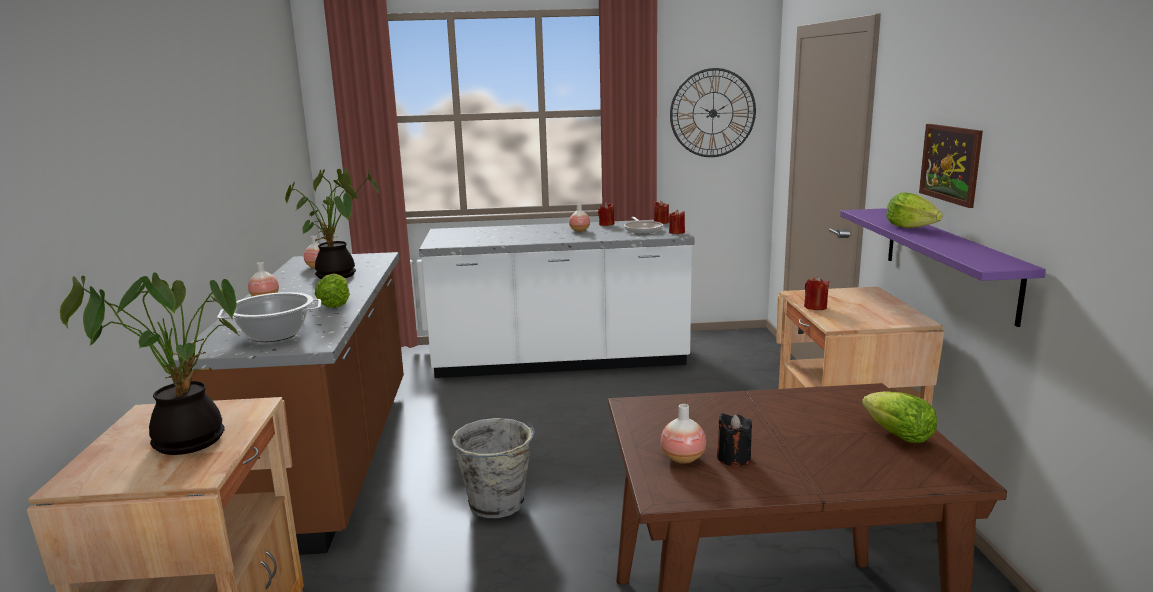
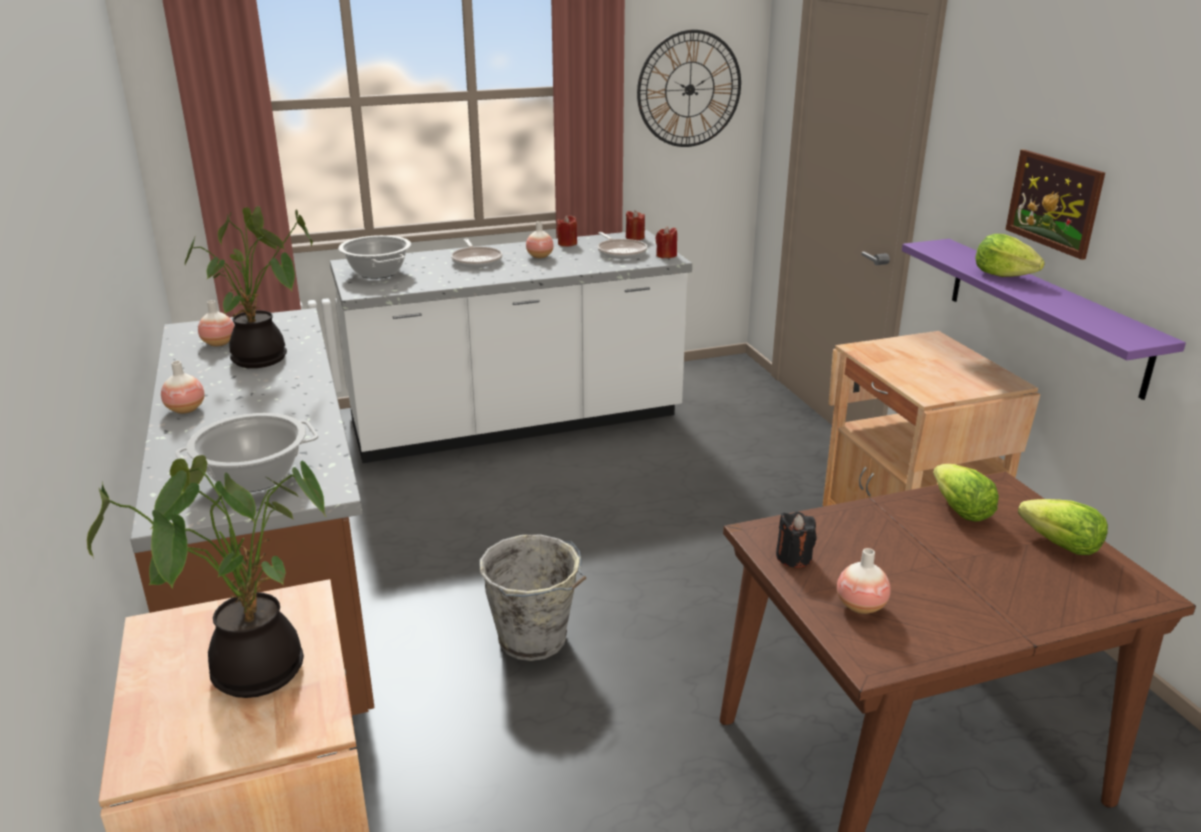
camera: 15 degrees left, 10 degrees up
(335, 304) = (299, 414): lettuce -> lettuce (960, 511)
(456, 235) = (377, 272): none -> cooking pot
(531, 231) = (476, 260): none -> frying pan
(733, 458) = (914, 599): black candle -> black candle (794, 557)
(815, 307) = (891, 369): red candle -> none

